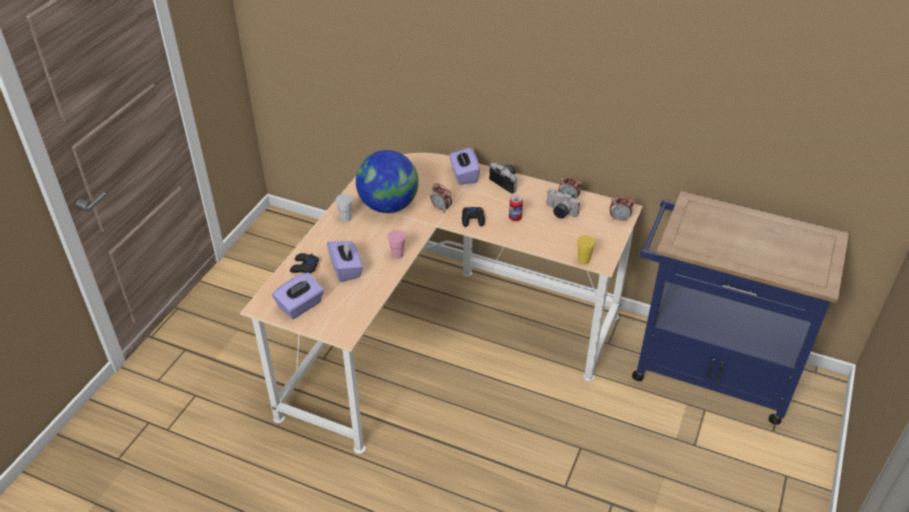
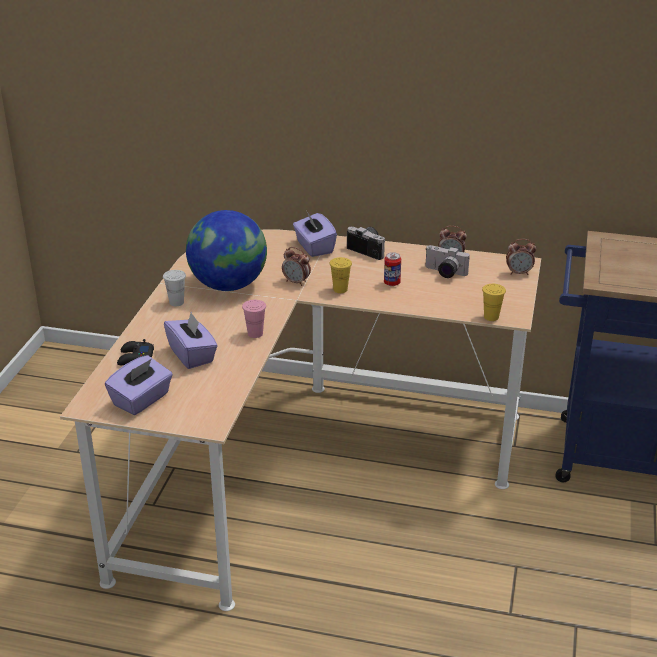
camera: 10 degrees left, 10 degrees down
(473, 219) = (340, 289): black game controller -> yellow cup

